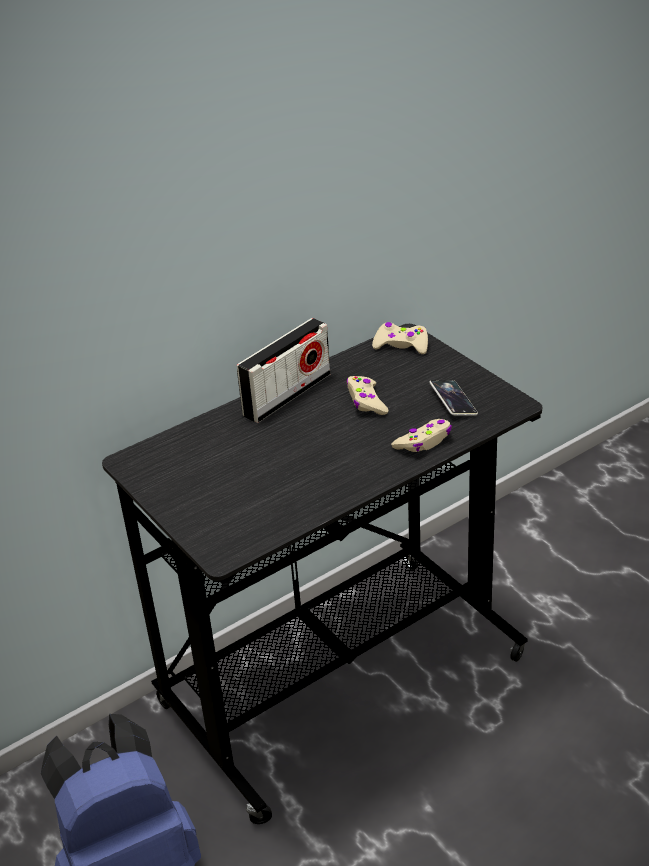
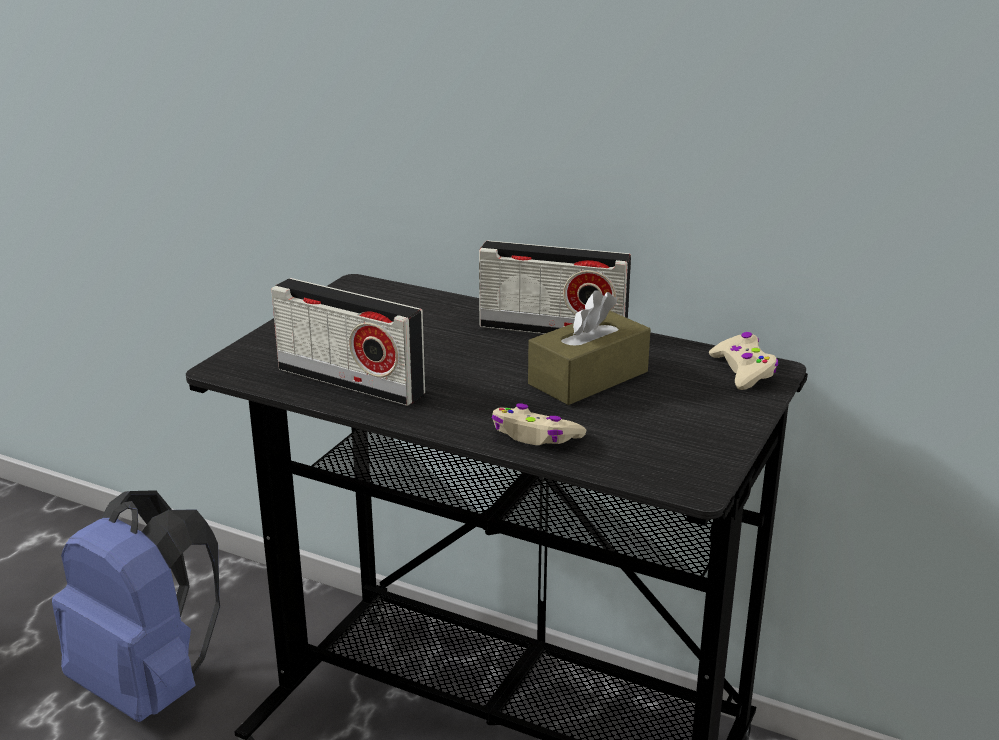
camera: 60 degrees right, 10 degrees down
(294, 498) = (350, 381): none -> radio
(366, 401) = (588, 378): beige game controller -> brown tissue box
(453, 401) = (651, 436): phone -> none

